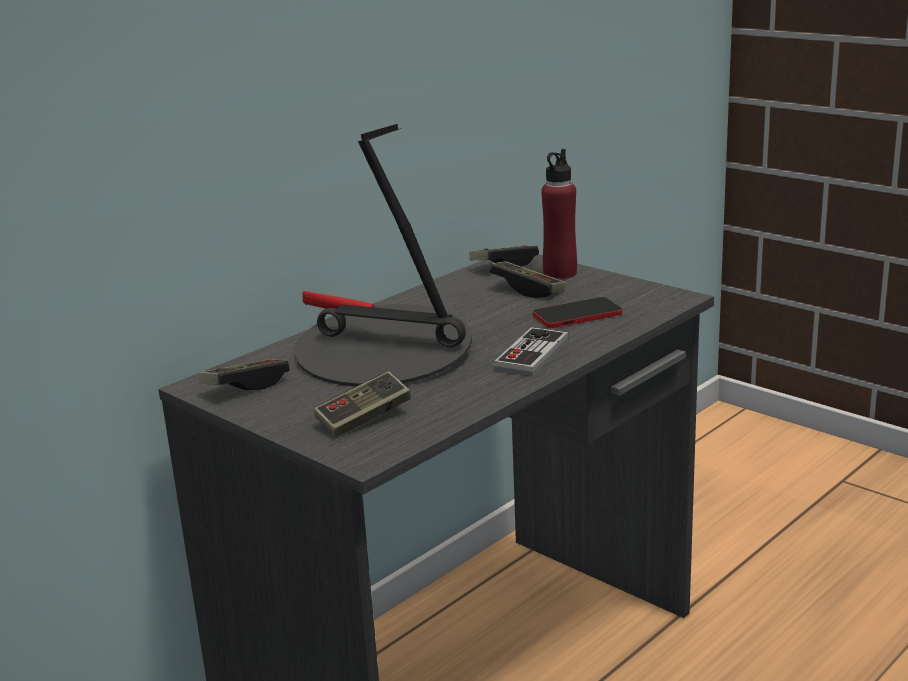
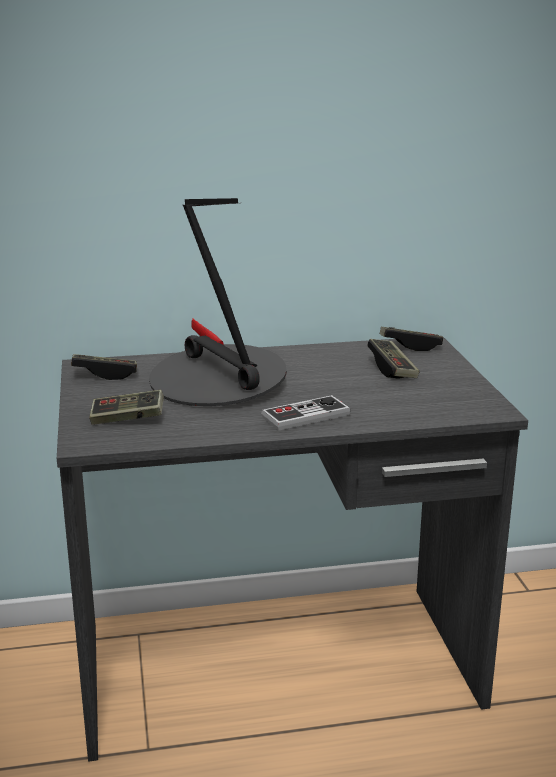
camera: 35 degrees right, 0 degrees up
(559, 273) = (439, 364): red bottle -> none
(577, 315) = (392, 398): phone -> none

